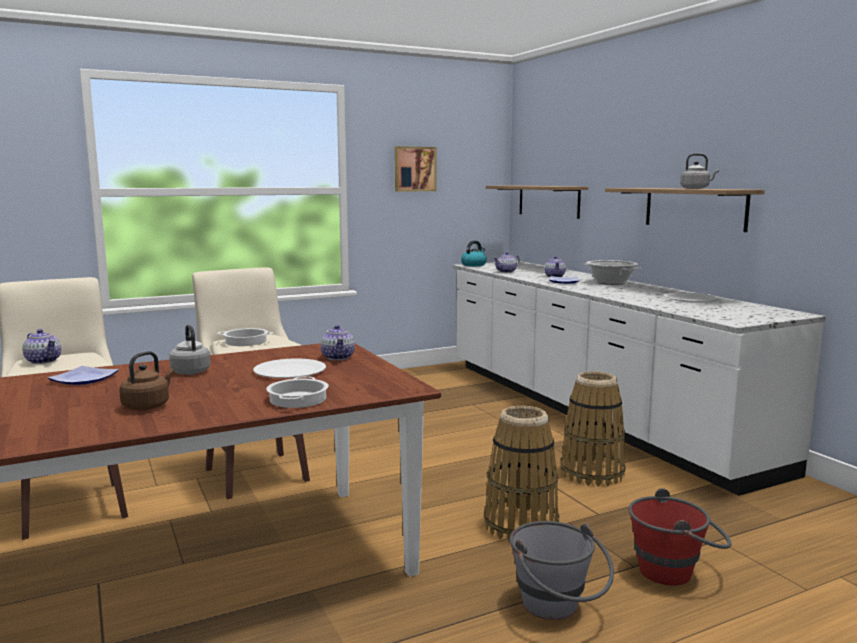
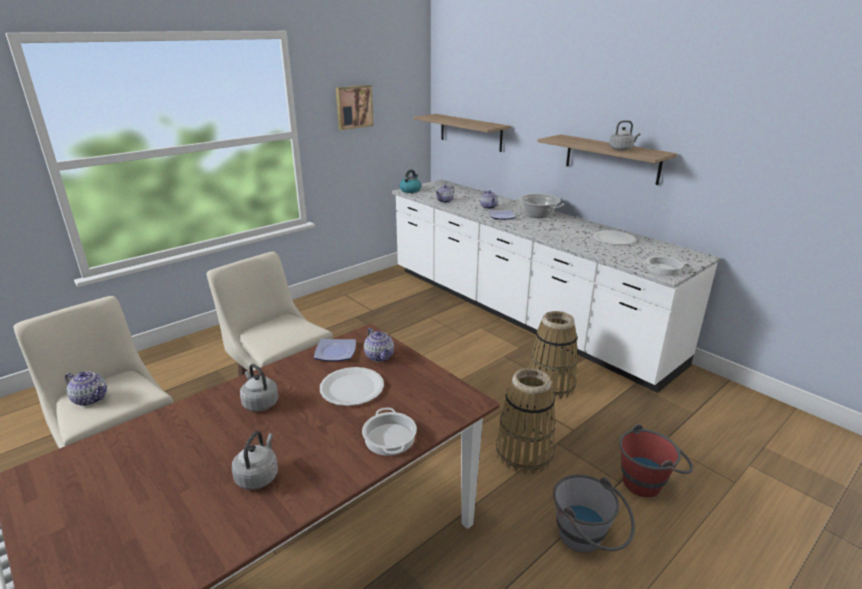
camera: 15 degrees left, 15 degrees up
(86, 379) = (163, 434): plate -> plate (336, 352)
(148, 406) = (258, 476): brown kettle -> grey kettle
(246, 341) = (274, 333): cooking pot -> cooking pot (663, 269)

